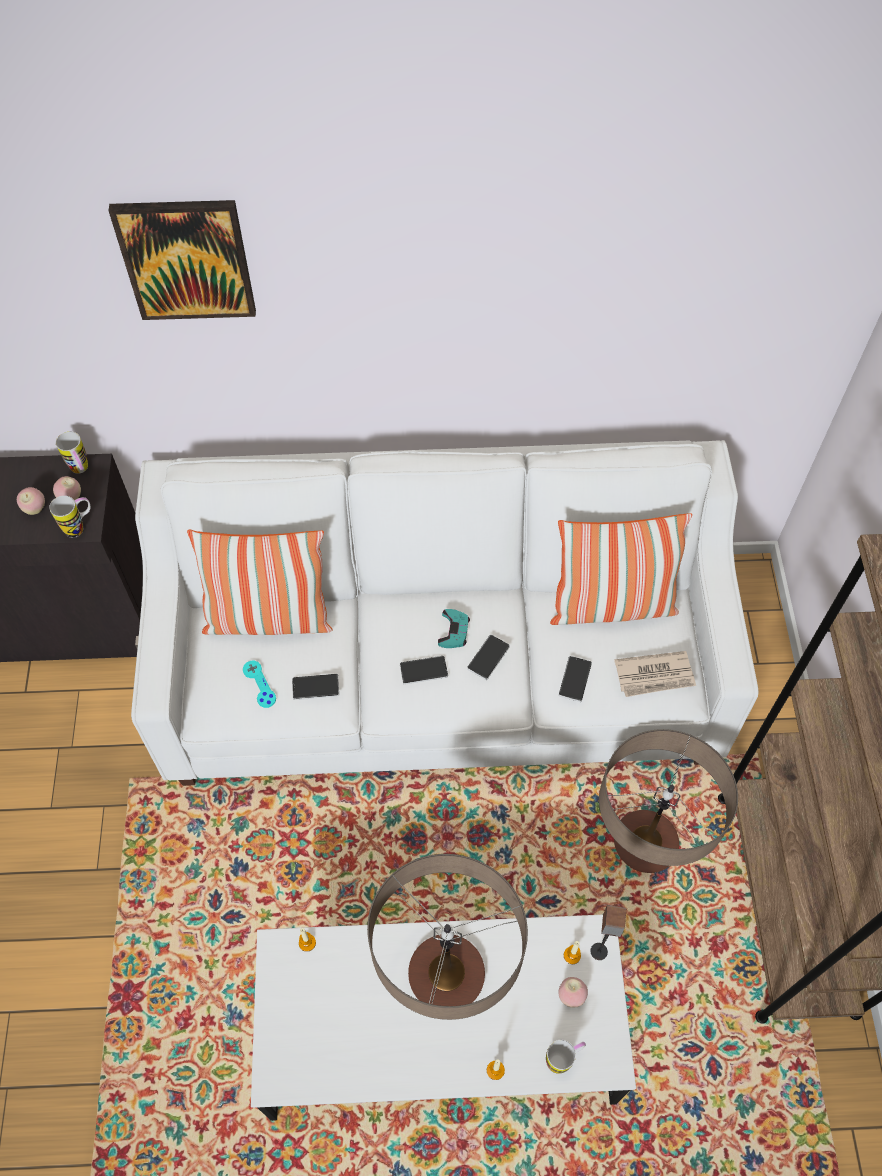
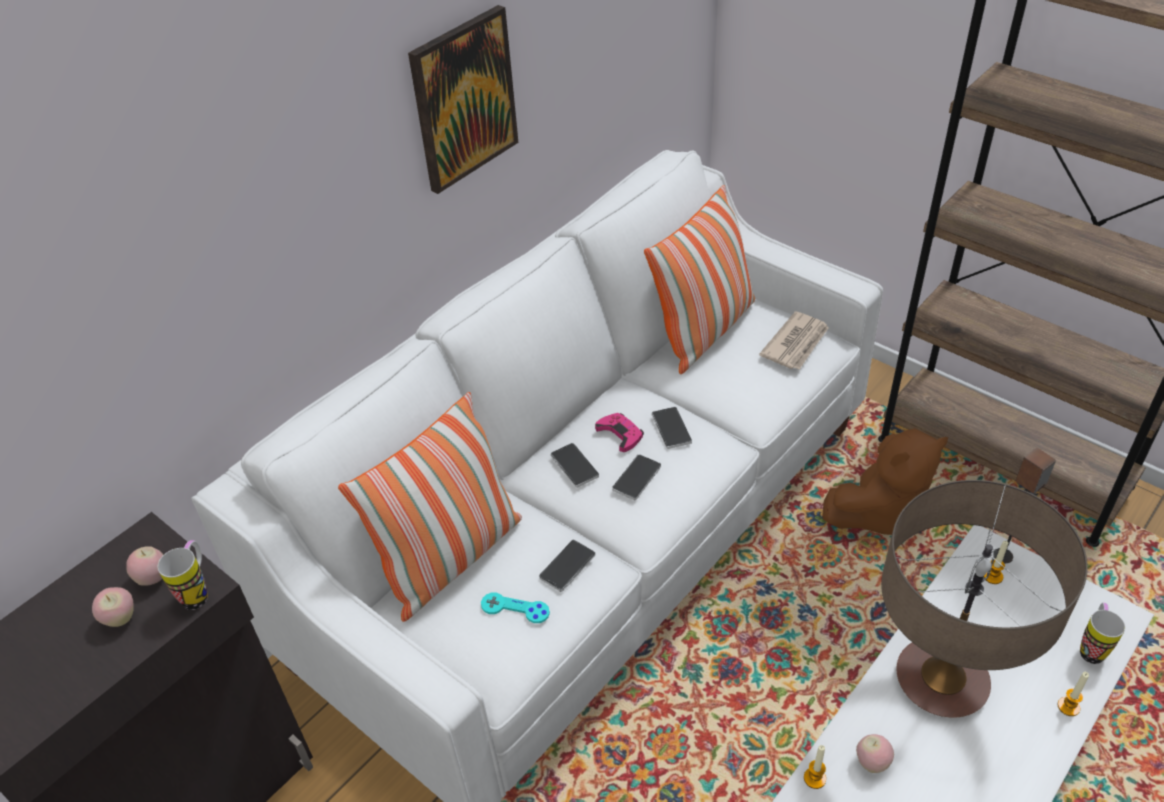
camera: 45 degrees left, 15 degrees down
(81, 471) = (135, 548): mug -> none
(186, 259) = (178, 142): picture -> picture (464, 99)
(454, 631) = (620, 434): turquoise game controller -> pink game controller
(571, 995) = (1032, 601): apple -> apple (872, 763)
(575, 679) = (750, 390): phone -> phone (574, 466)
(645, 843) = (879, 512): table lamp -> brown plush toy

